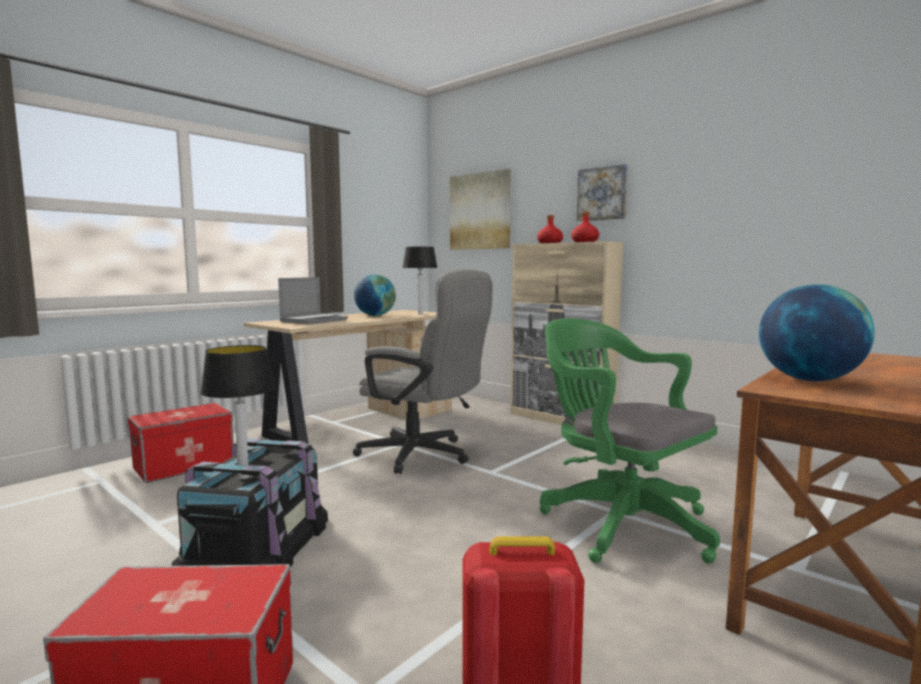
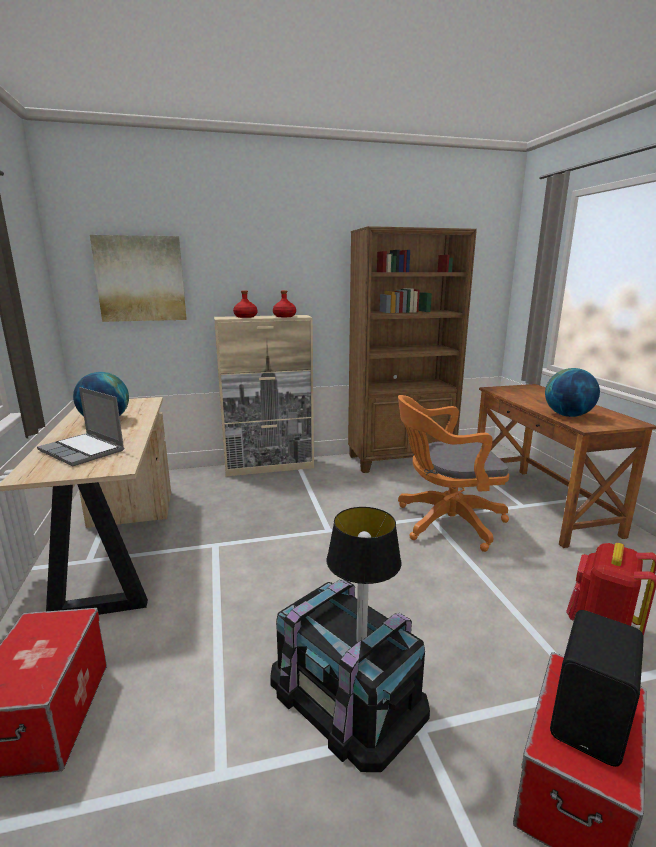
camera: 55 degrees left, 10 degrees up
(176, 597) = (591, 721): none -> black speaker
(314, 321) = (83, 451): laptop -> laptop turned 150 degrees clockwise
(420, 314) = (138, 405): table lamp -> none
(424, 455) = (259, 544): grey office chair -> none
(602, 194) = (284, 272): picture -> none
(619, 522) = (444, 522): green office chair -> orange office chair
(727, 461) = (401, 460): none -> brown bookcase

